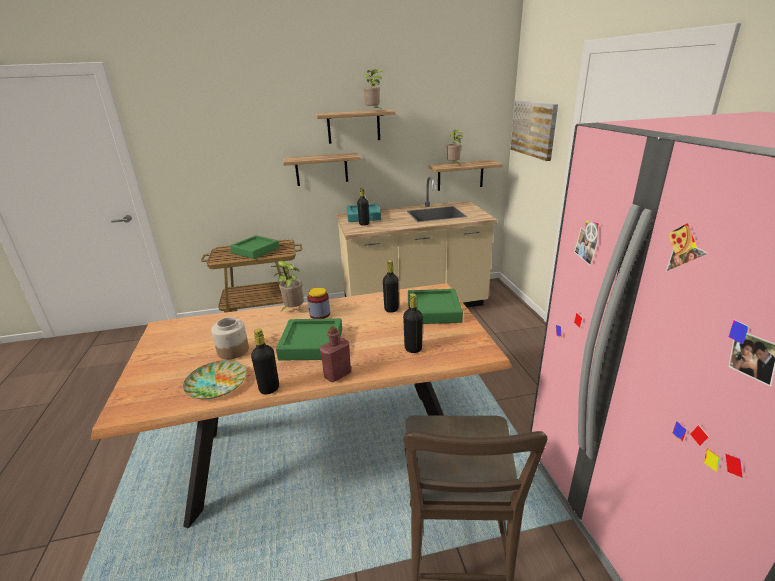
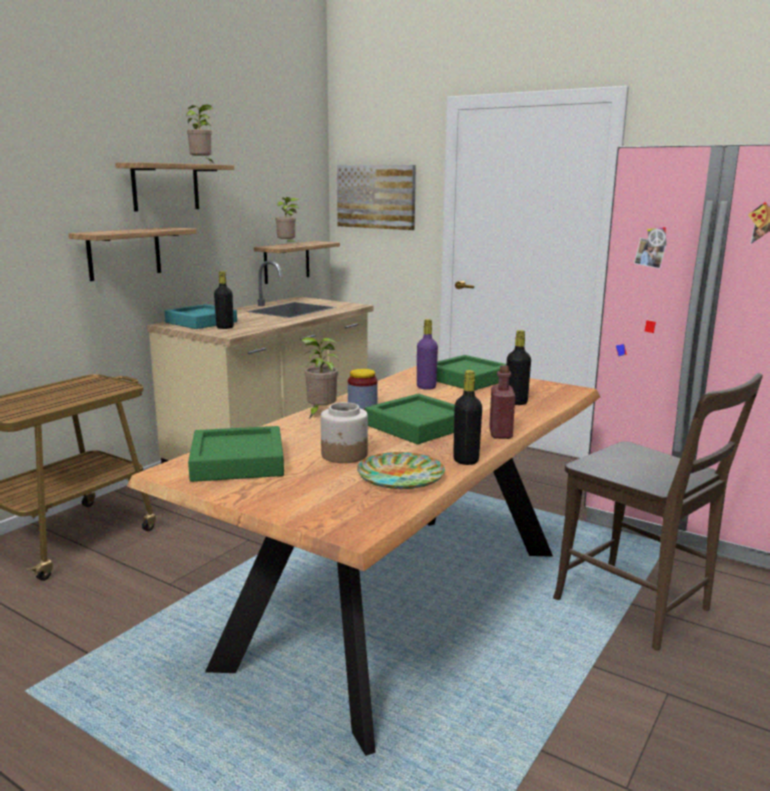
camera: 45 degrees left, 10 degrees down
(255, 250) = (60, 394): green tray -> green tray (237, 462)
(391, 309) = (426, 387): black bottle -> purple bottle

